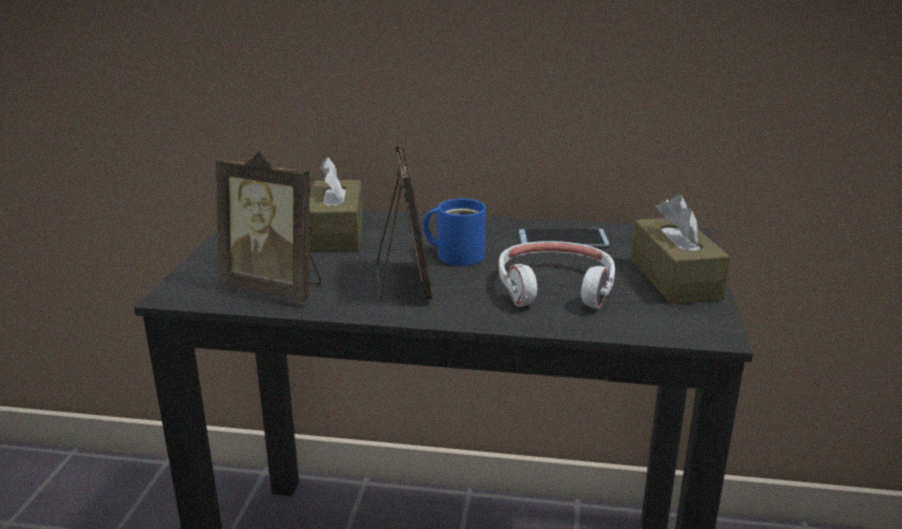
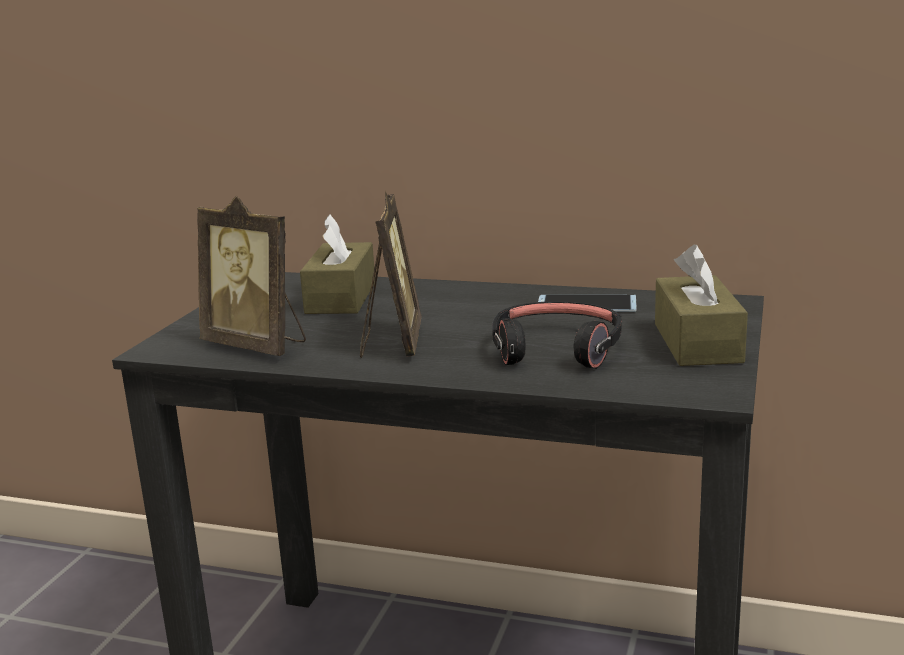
camera: 10 degrees right, 5 degrees down
(457, 254) = (462, 318): blue mug -> none
(555, 287) = (556, 349): white headphones -> black headphones

